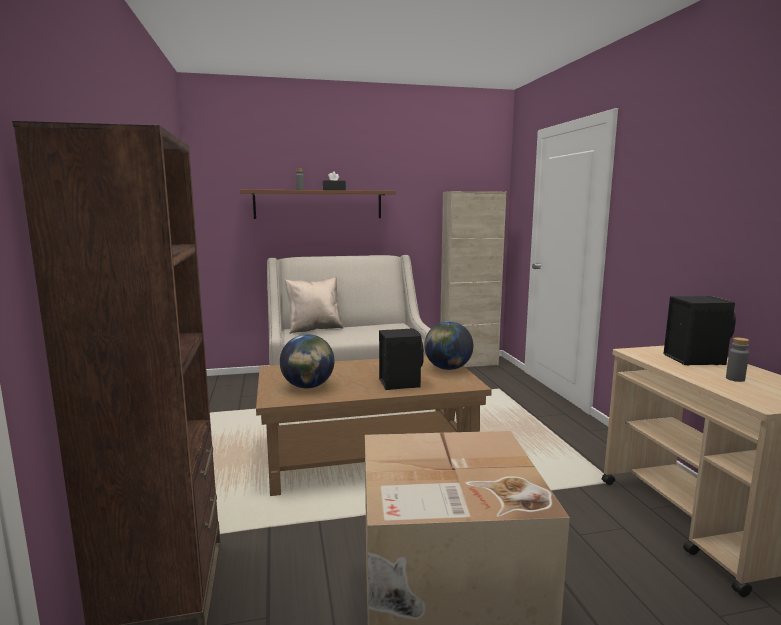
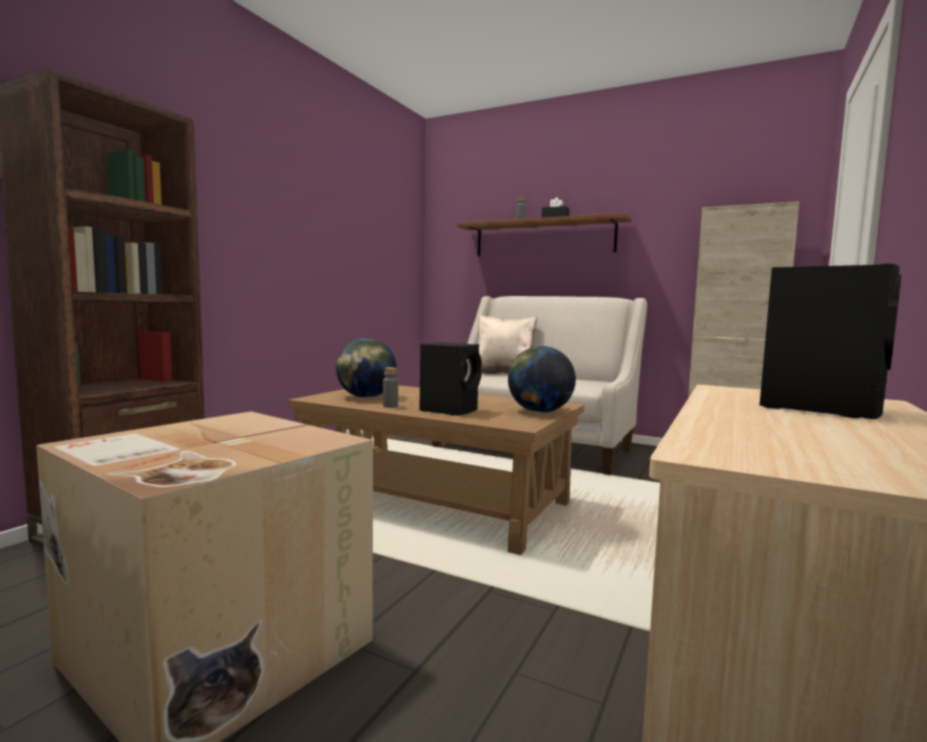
camera: 40 degrees right, 5 degrees down
(735, 379) = (807, 429): grey bottle -> grey bottle (390, 406)

